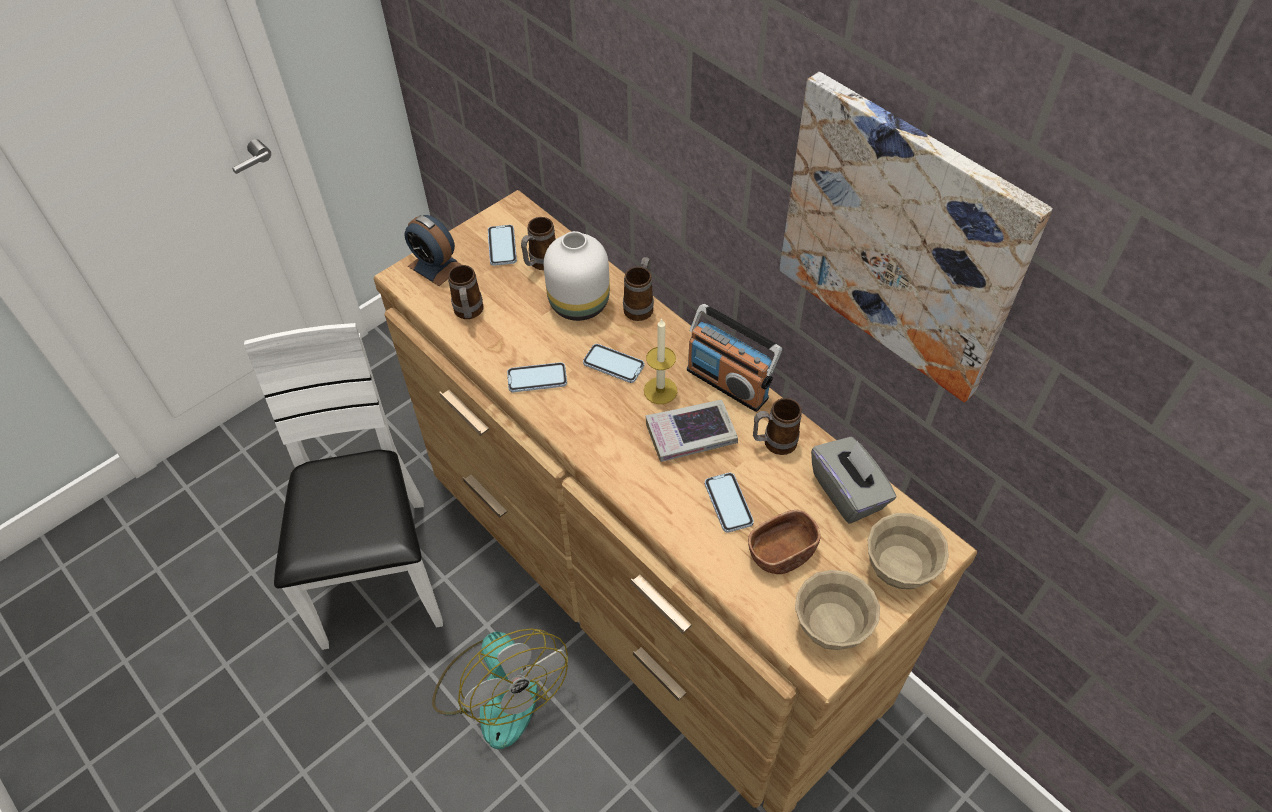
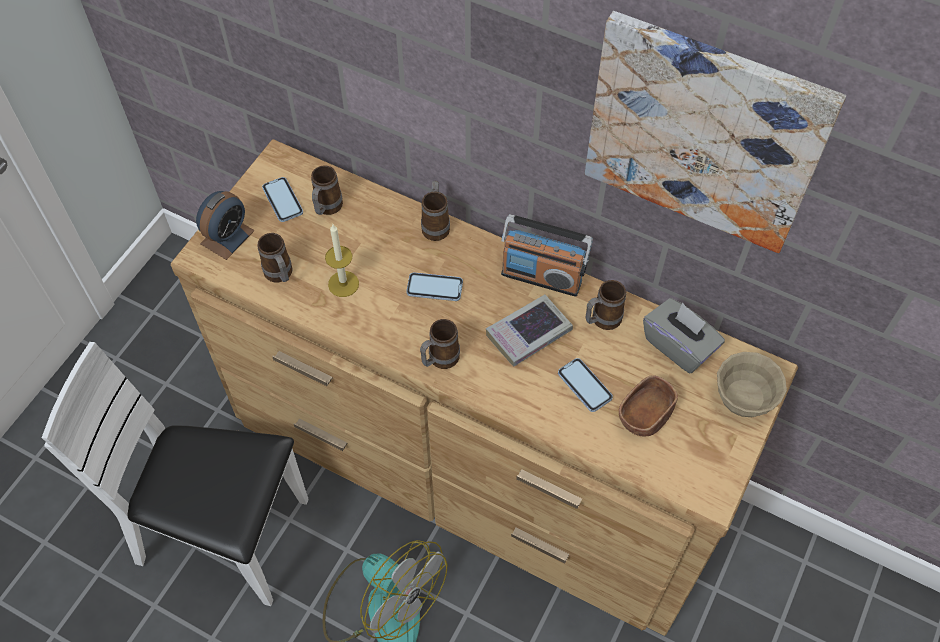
camera: 20 degrees left, 5 degrees up
(378, 573) = (224, 535): white chair -> white chair turned 45 degrees counterclockwise
(435, 266) = (227, 237): alarm clock -> alarm clock turned 75 degrees counterclockwise
(537, 378) = (371, 321): phone -> none
(580, 302) = (379, 236): white vase -> none
(588, 435) = (439, 360): none -> mug
(660, 390) = (486, 300): candle -> candle (343, 284)
(831, 627) = (708, 466): beige bowl -> none

